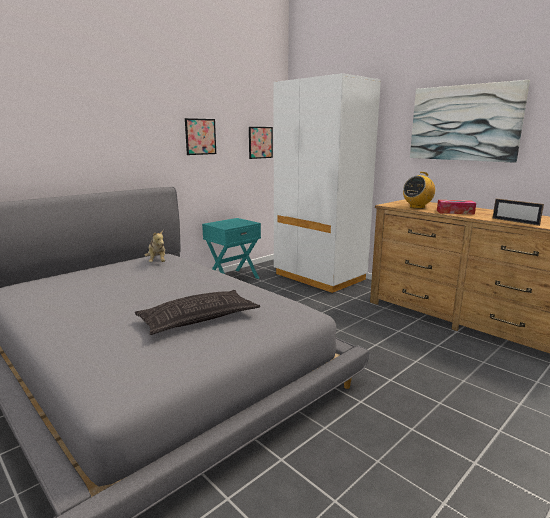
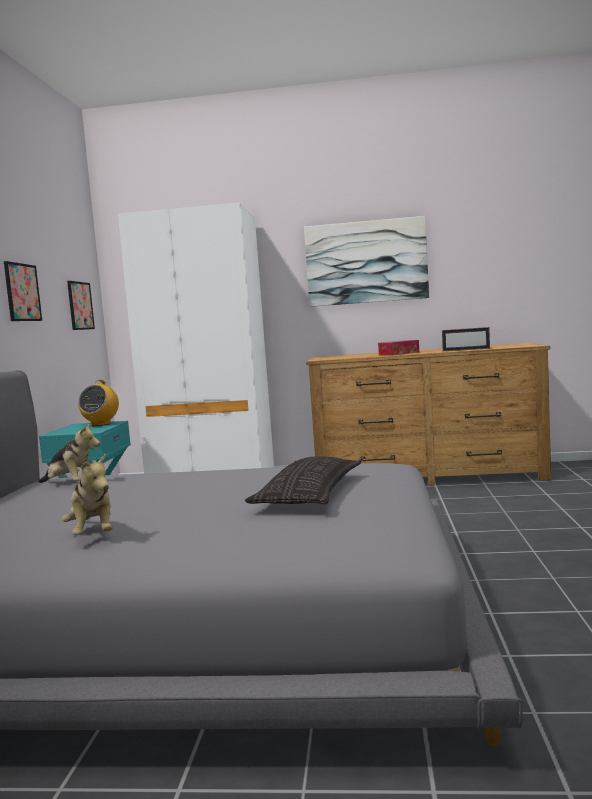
camera: 40 degrees left, 10 degrees down
(76, 302) = (93, 534): none -> plush toy
(417, 207) = (352, 356): radio -> radio (101, 424)

